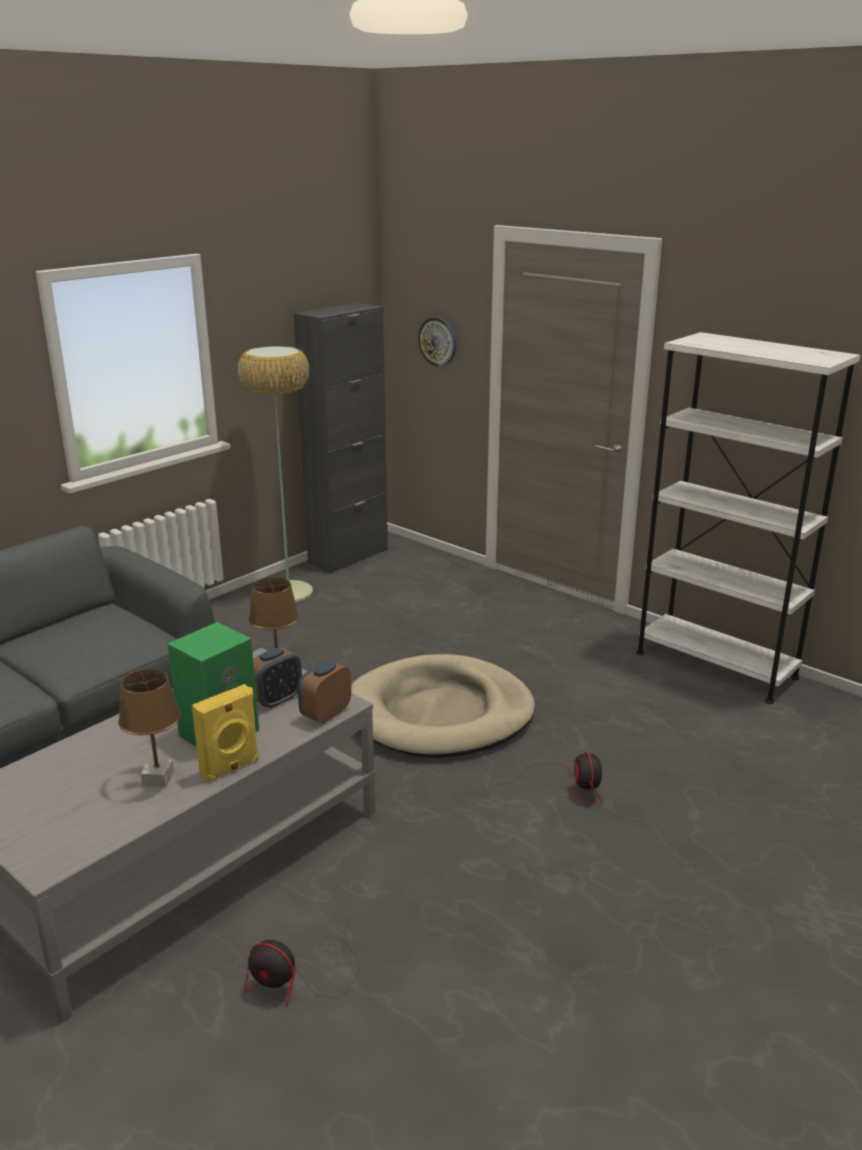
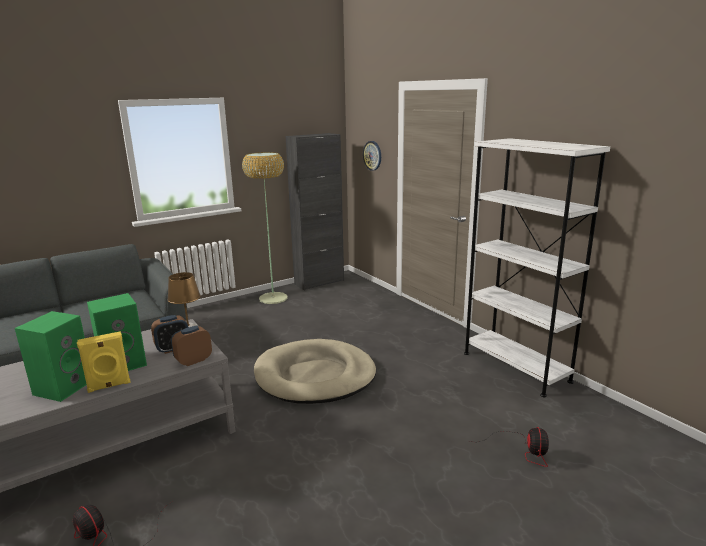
camera: 15 degrees right, 5 degrees down
(158, 779) = (64, 386): brown table lamp -> green speaker
(568, 786) = (369, 433): fan -> fan (523, 450)

